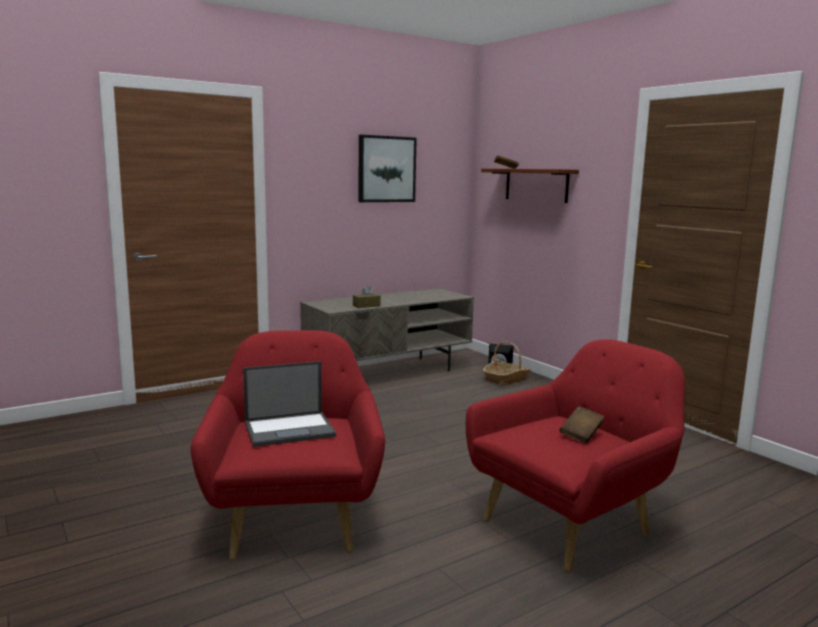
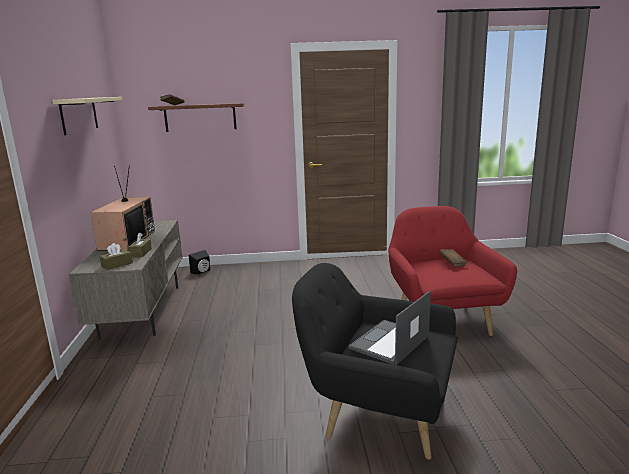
camera: 60 degrees left, 5 degrees up
(290, 429) = (389, 343): laptop -> laptop turned 150 degrees counterclockwise
(295, 517) = (378, 414): red armchair -> black armchair
(331, 306) = (117, 264): none -> brown tissue box
(386, 169) = (79, 115): picture -> beige shelf
(392, 297) = (126, 240): none -> television
(506, 379) = (224, 275): basket -> none

